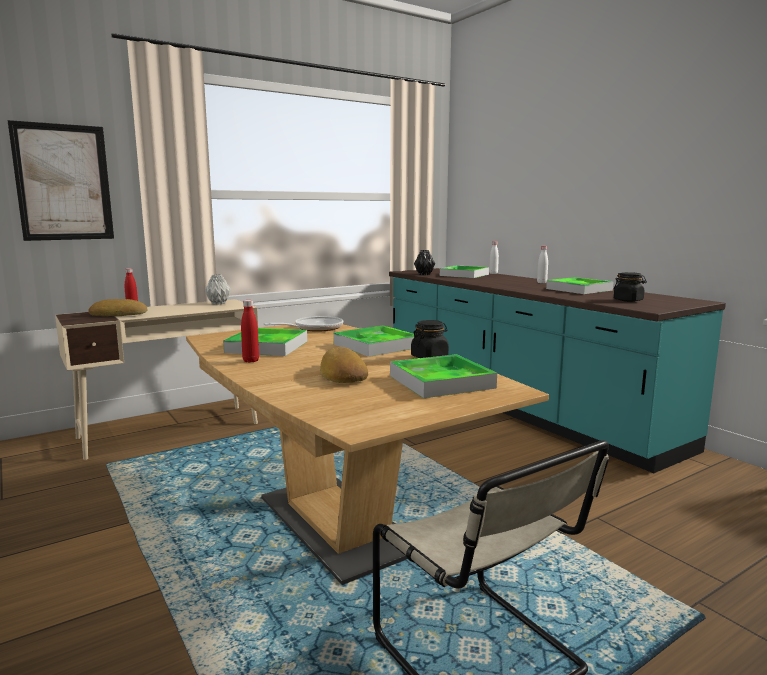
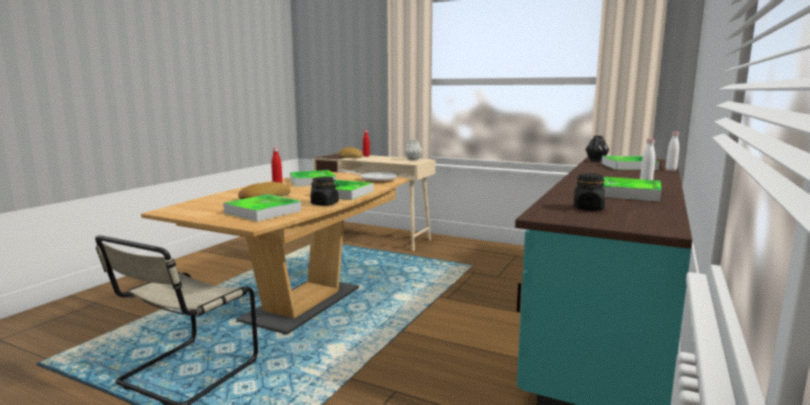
camera: 60 degrees right, 0 degrees up
(63, 182) = (357, 76): picture -> none

